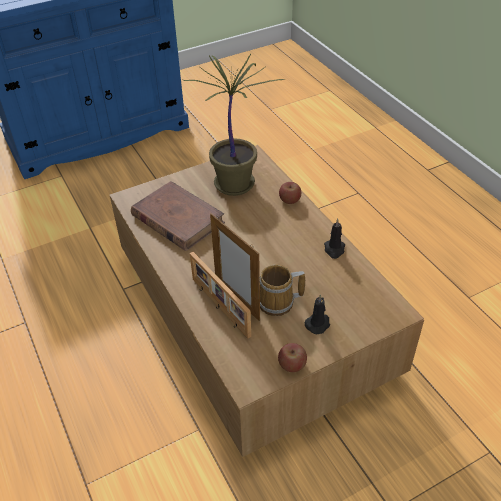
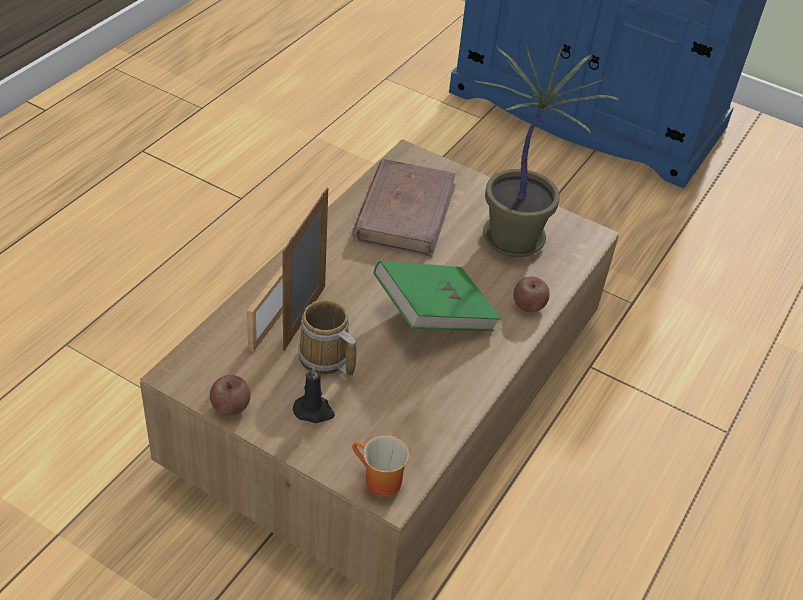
camera: 55 degrees right, 0 degrees up
(273, 241) = (434, 316): none -> green book
(334, 249) = (465, 385): black candle -> none
(387, 315) = (378, 482): none -> mug

